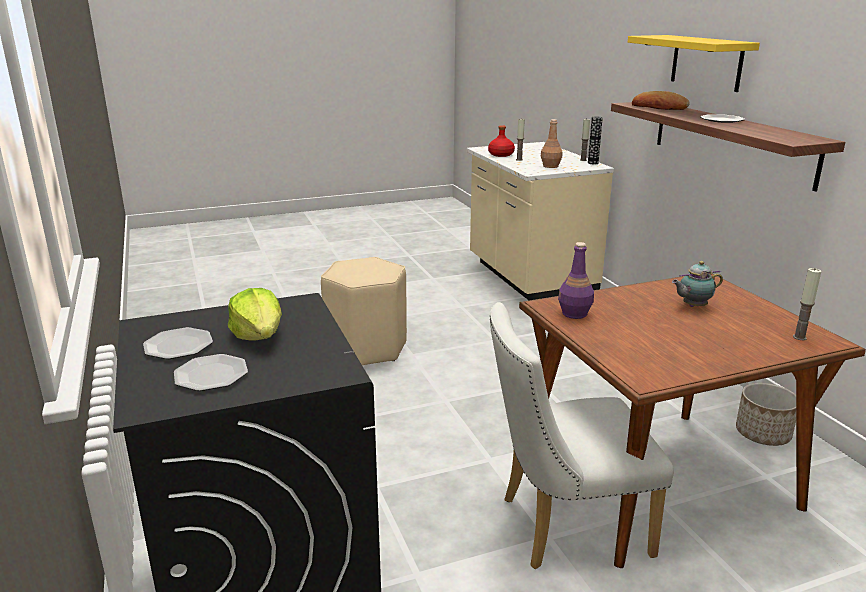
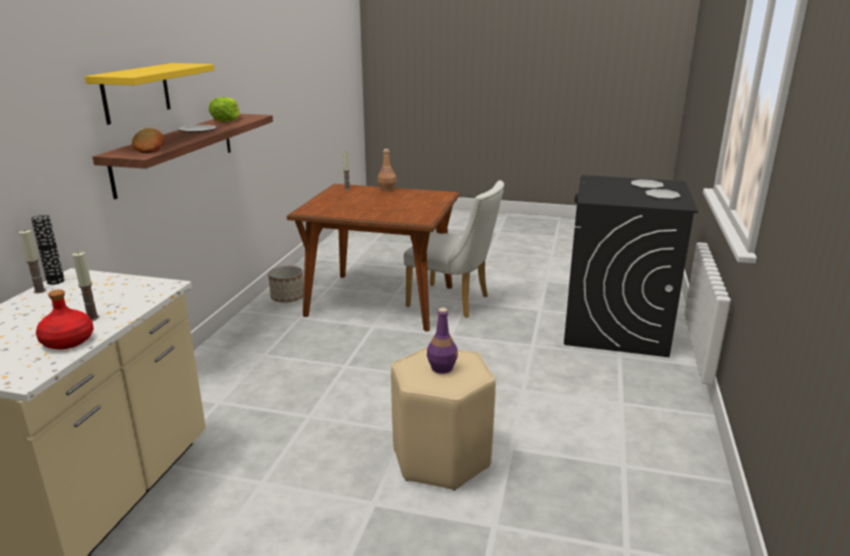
camera: 145 degrees left, 0 degrees up
(259, 336) = (621, 192): lettuce -> lettuce (226, 120)
(550, 166) = (112, 290): brown bottle -> brown bottle (387, 189)
(574, 314) = (419, 215): purple bottle -> purple bottle (442, 368)
(692, 306) = (353, 205): teapot -> none

